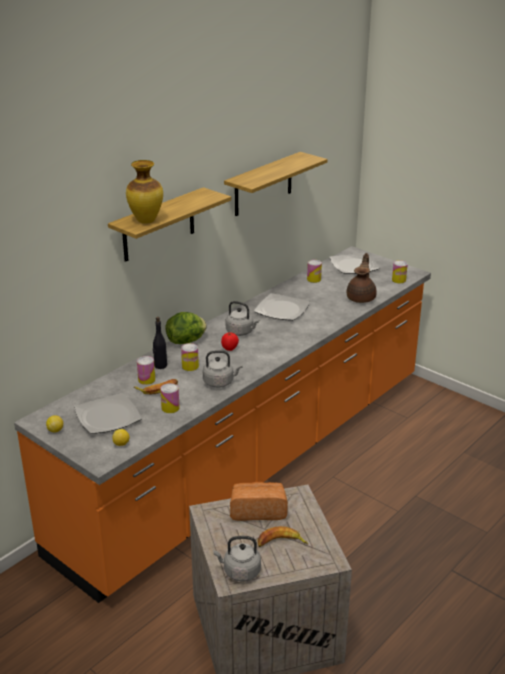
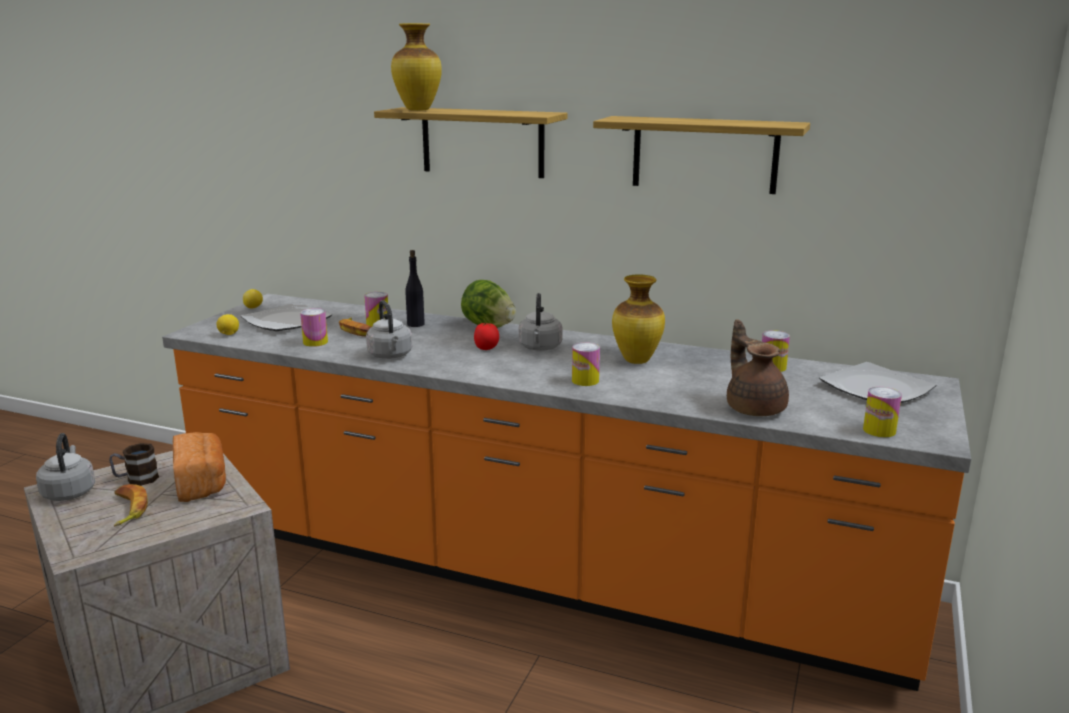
camera: 70 degrees right, 10 degrees down
(190, 366) = (423, 337): can -> can (585, 381)
(236, 540) = (136, 479): none -> mug
(282, 310) = (636, 361): plate -> vase
(361, 298) = (754, 408): brown teapot -> brown teapot turned 105 degrees counterclockwise

